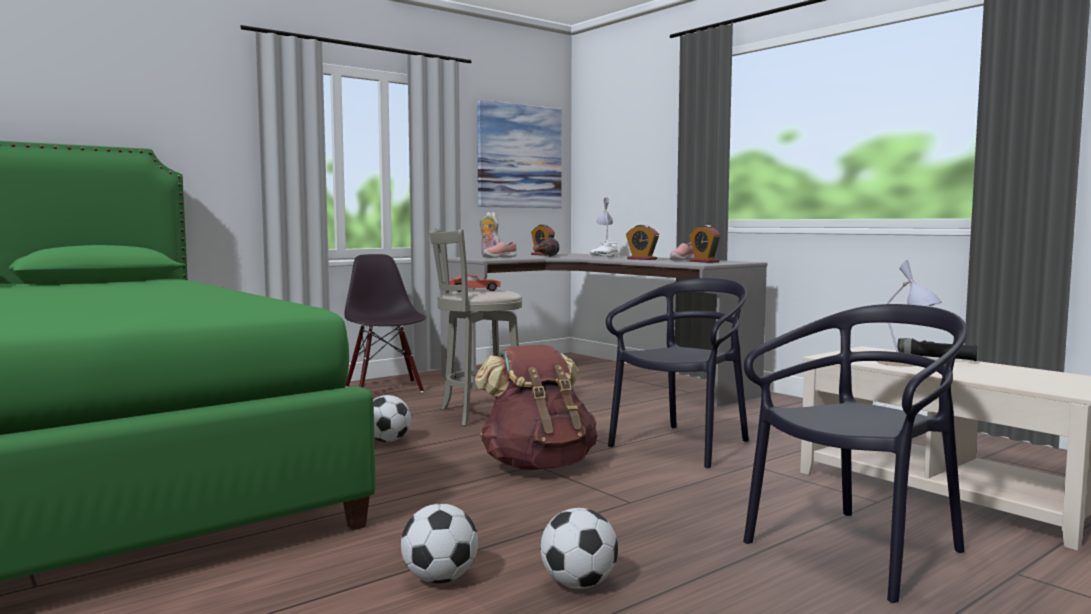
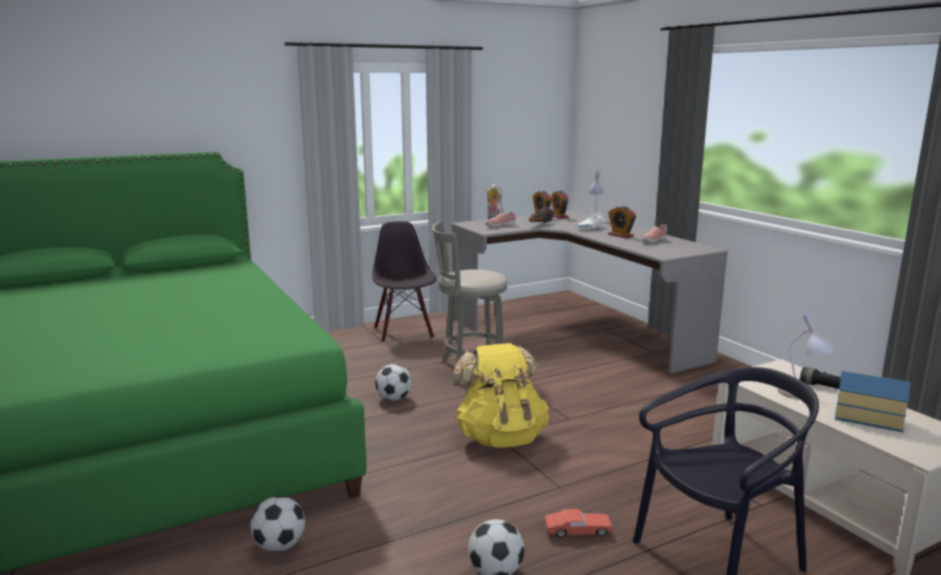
camera: 10 degrees right, 10 degrees up
(439, 579) = (400, 555): football -> football (279, 546)
(473, 290) = (467, 274): red toy car -> red toy car (577, 531)
(519, 156) = (526, 125): picture -> none
(537, 466) = (501, 438): brown backpack -> yellow backpack
(682, 445) = (624, 422): black chair -> none
(704, 262) = (671, 247): alarm clock -> alarm clock (558, 216)
(991, 373) = (867, 418): none -> toy house

